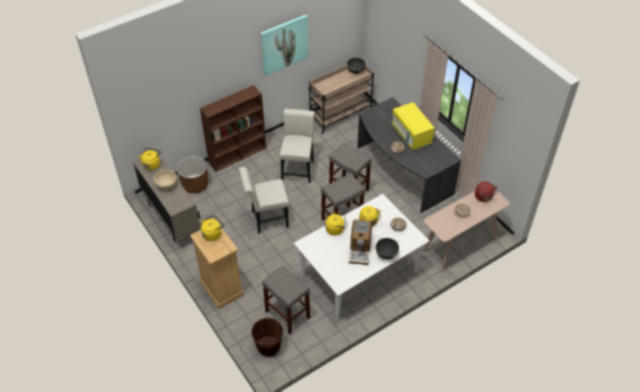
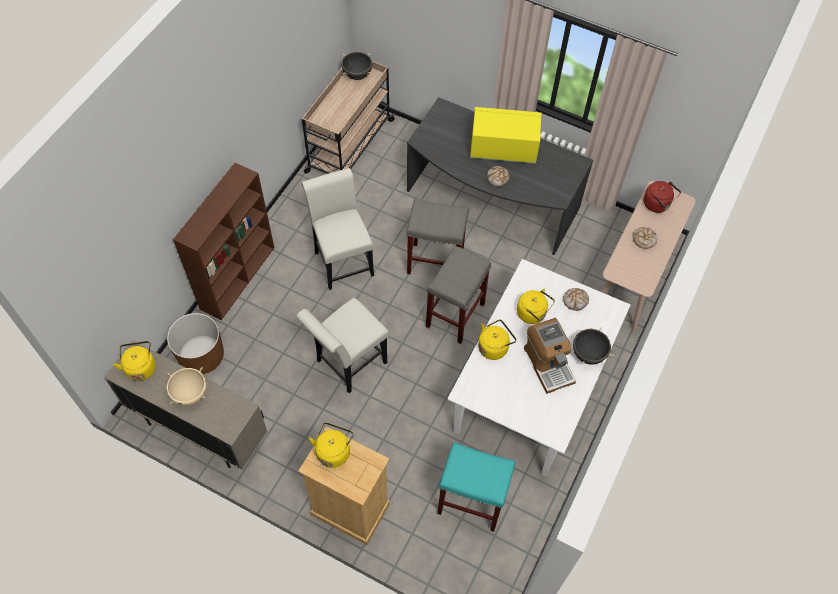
camera: 30 degrees left, 10 degrees up
(268, 346) = (476, 567): brown bucket -> none
(284, 44) = (260, 77): picture -> none
(287, 314) = (470, 502): grey stool -> turquoise stool
(411, 135) = (503, 148): yellow microwave -> yellow microwave turned 150 degrees clockwise

